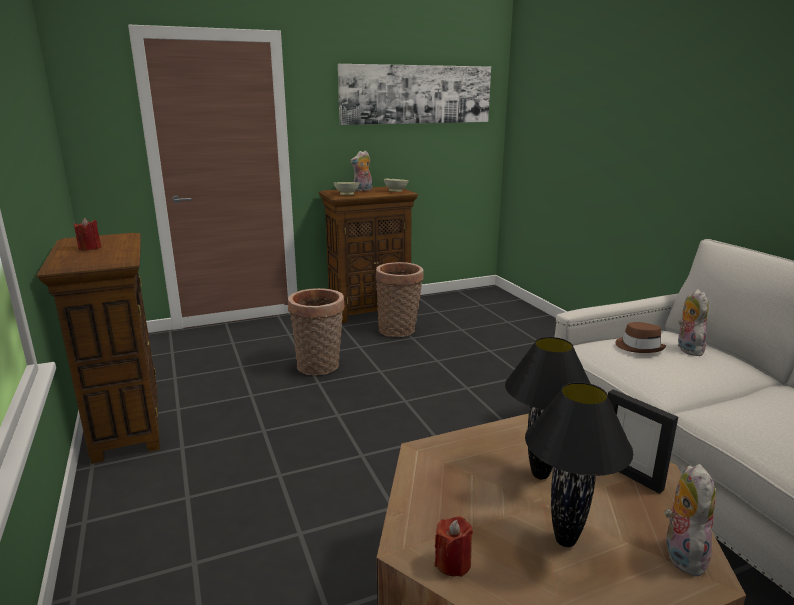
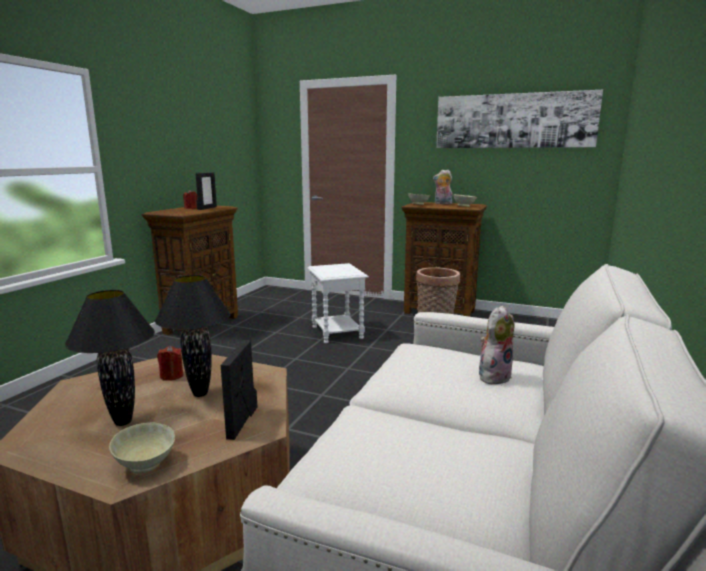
camera: 45 degrees right, 5 degrees down
(115, 243) = (207, 208): none -> picture frame
(319, 367) = (338, 332): basket -> white side table
(453, 563) = (69, 398): red candle -> red candle (171, 376)
(639, 347) = (446, 357): brown hat -> none
(681, 553) = (145, 465): plush toy -> beige bowl

